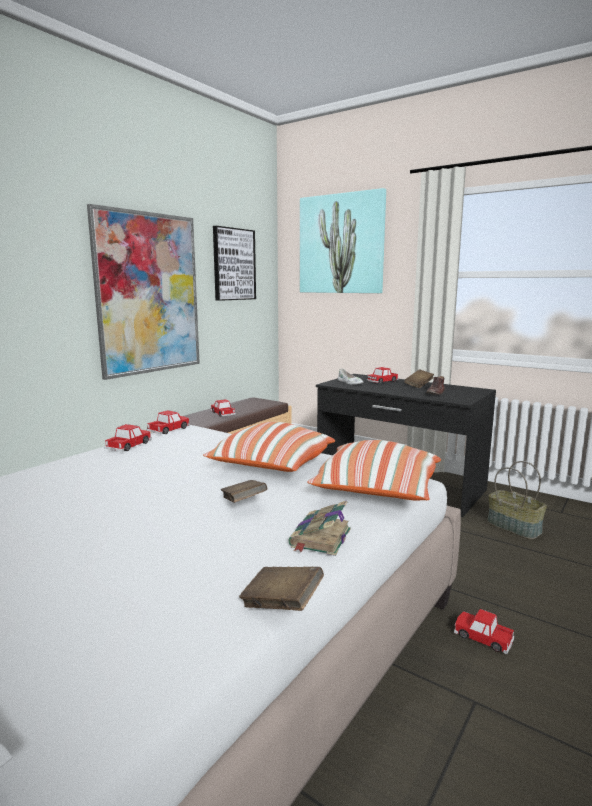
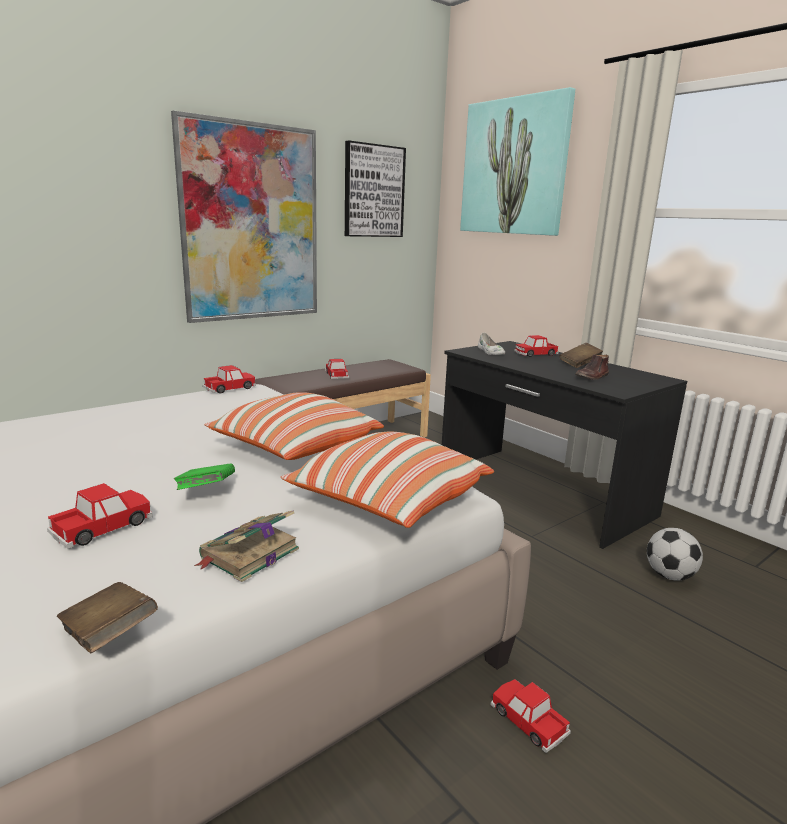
camera: 15 degrees right, 5 degrees up
(129, 445) = (167, 402): toy car -> toy car (103, 527)
(243, 503) = (207, 491): brown book -> green book
(514, 527) = (670, 576): basket -> football

